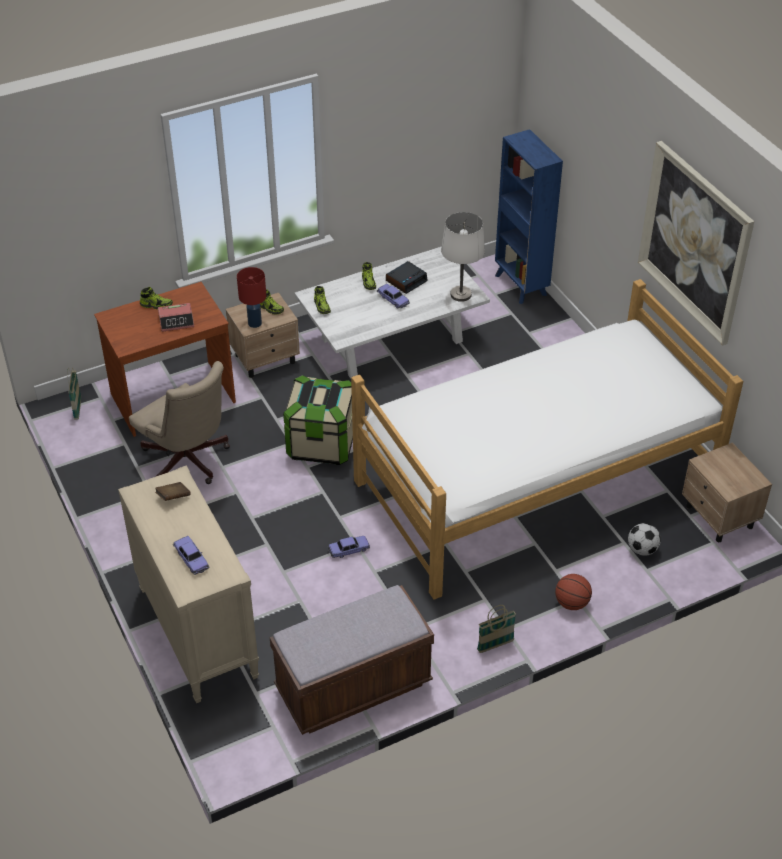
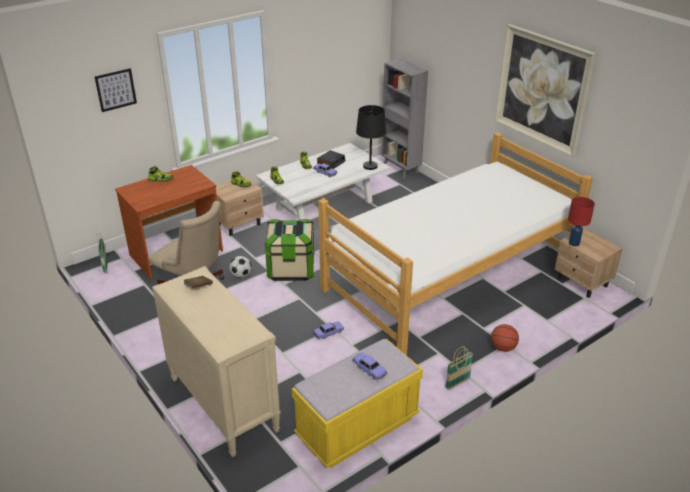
camera: 10 degrees left, 10 degrees down
(101, 188) = (115, 90): none -> picture
(176, 321) = (178, 187): alarm clock -> none
(191, 559) = (222, 327): toy car -> toy car (369, 369)
(254, 323) = (231, 193): red table lamp -> red table lamp (573, 243)
(353, 687) = (357, 427): brown bench -> yellow bench
(461, 295) = (370, 166): white table lamp -> black table lamp
(521, 286) = (401, 169): blue bookcase -> grey bookcase
(642, 549) = (539, 308): football -> football (241, 275)

